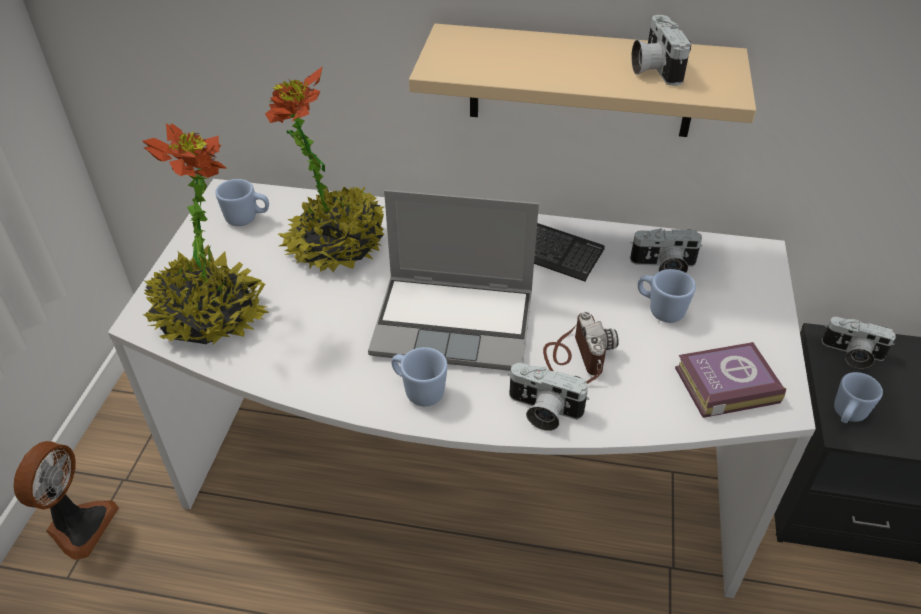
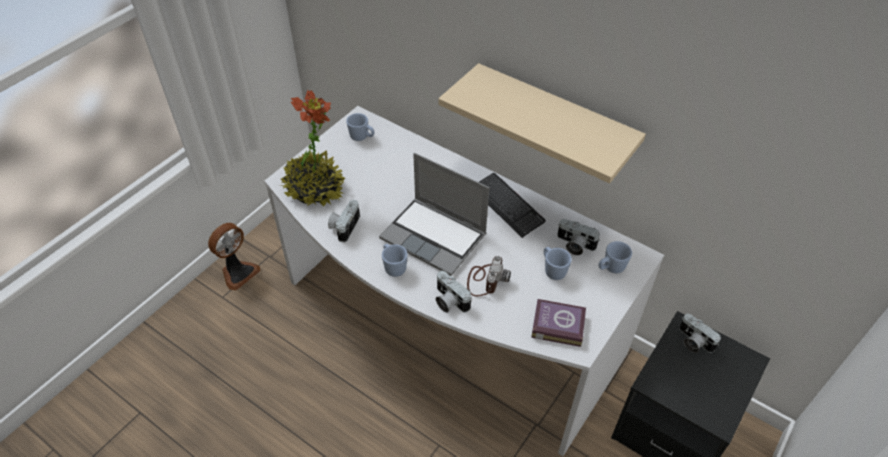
camera: 25 degrees right, 5 degrees up
(336, 246) = (399, 169): potted plant -> none
(653, 68) = (576, 131): camera -> camera (344, 226)
(847, 415) = (659, 375): blue mug -> blue mug (610, 268)

